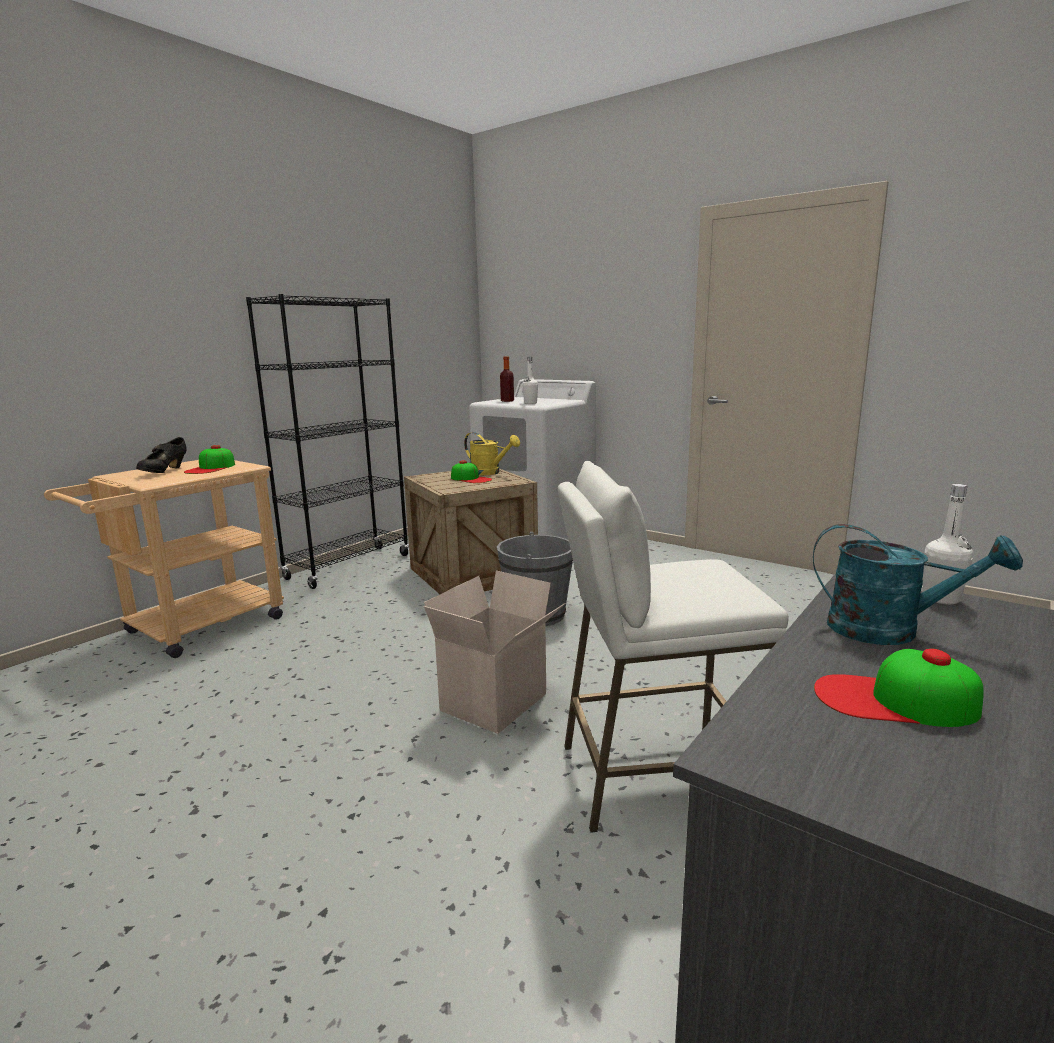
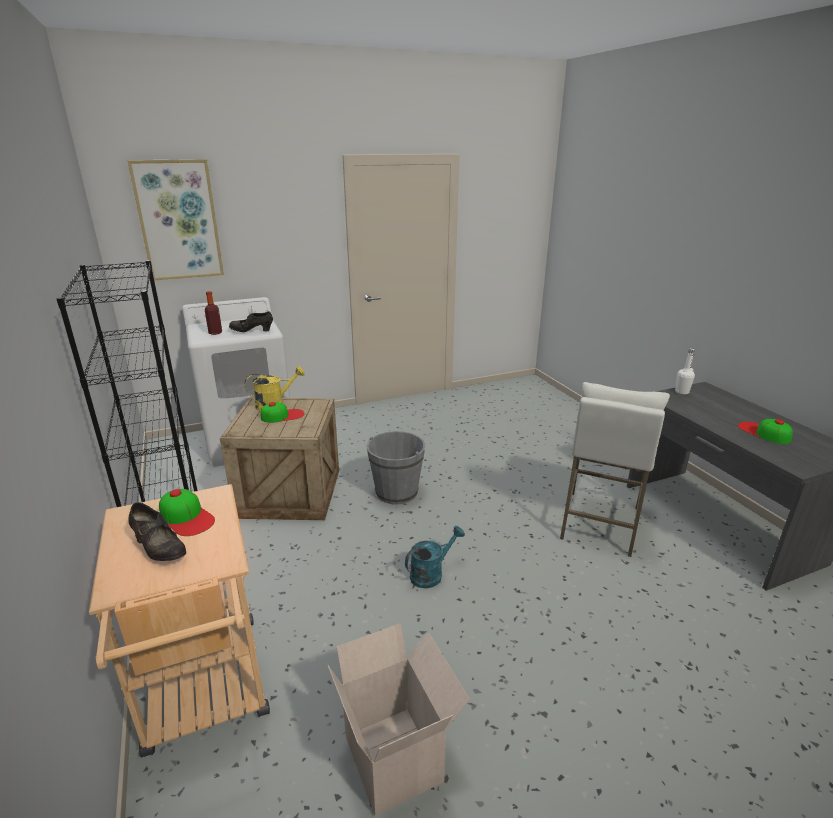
camera: 60 degrees left, 10 degrees up
(495, 704) = (500, 547): cardboard box -> cardboard box (396, 759)
(530, 403) = (252, 331): white bottle -> black shoe
(533, 294) = (178, 220): none -> picture
(889, 630) = (708, 411): turquoise watering can -> turquoise watering can (431, 573)
(894, 700) = (763, 432): cap -> cap turned 105 degrees clockwise

